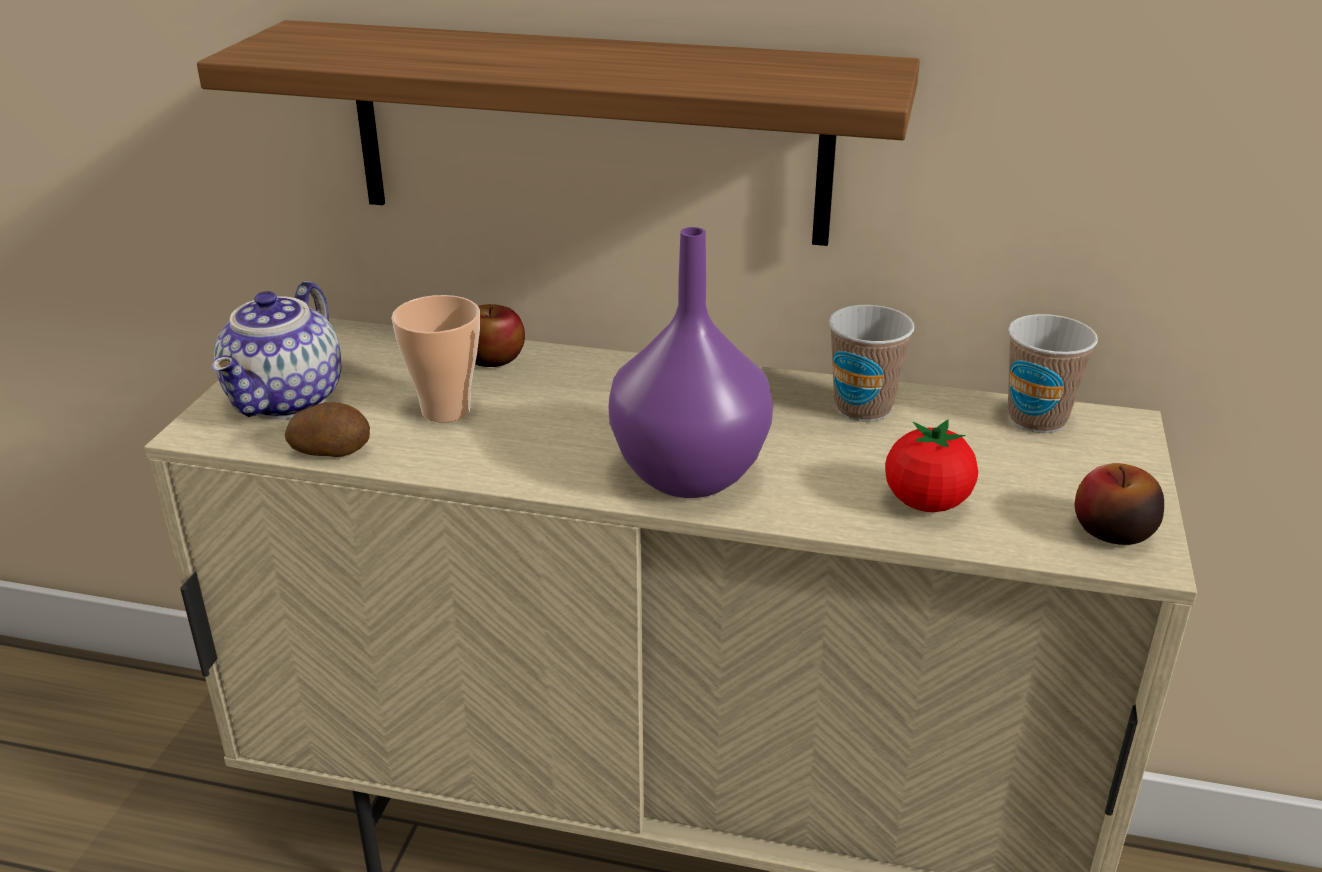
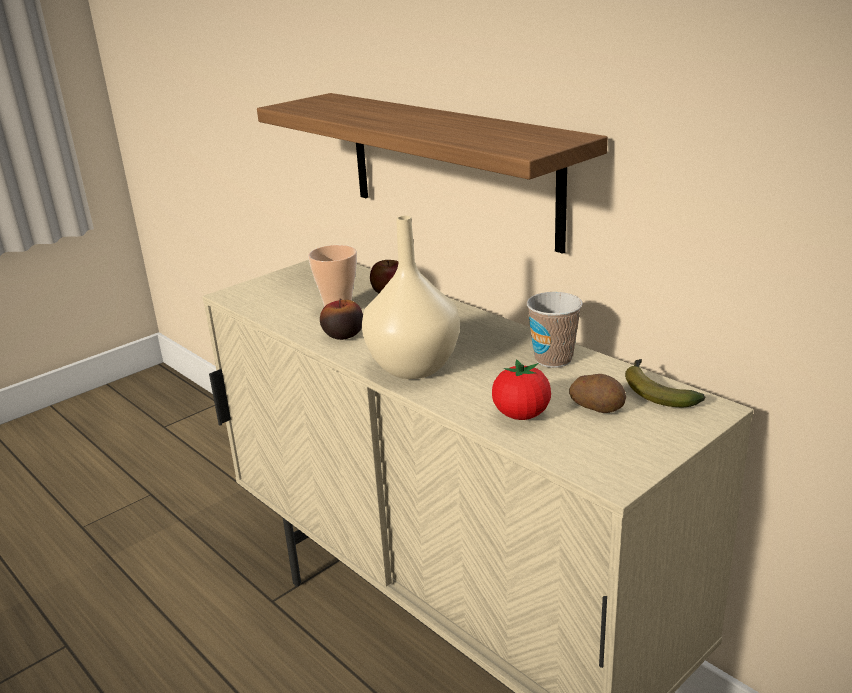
camera: 35 degrees right, 5 degrees down
(288, 401) = (277, 290): teapot -> none
(331, 450) = (269, 315): potato -> potato (597, 407)
(690, 476) = (413, 368): purple vase -> beige vase
(1037, 419) = (655, 391): cup -> banana
(1112, 531) = (614, 461): apple -> apple (343, 335)

